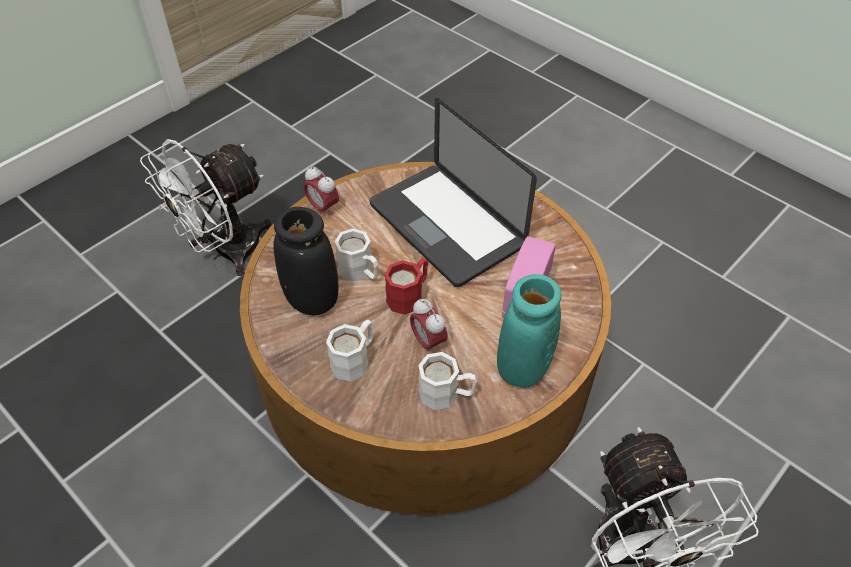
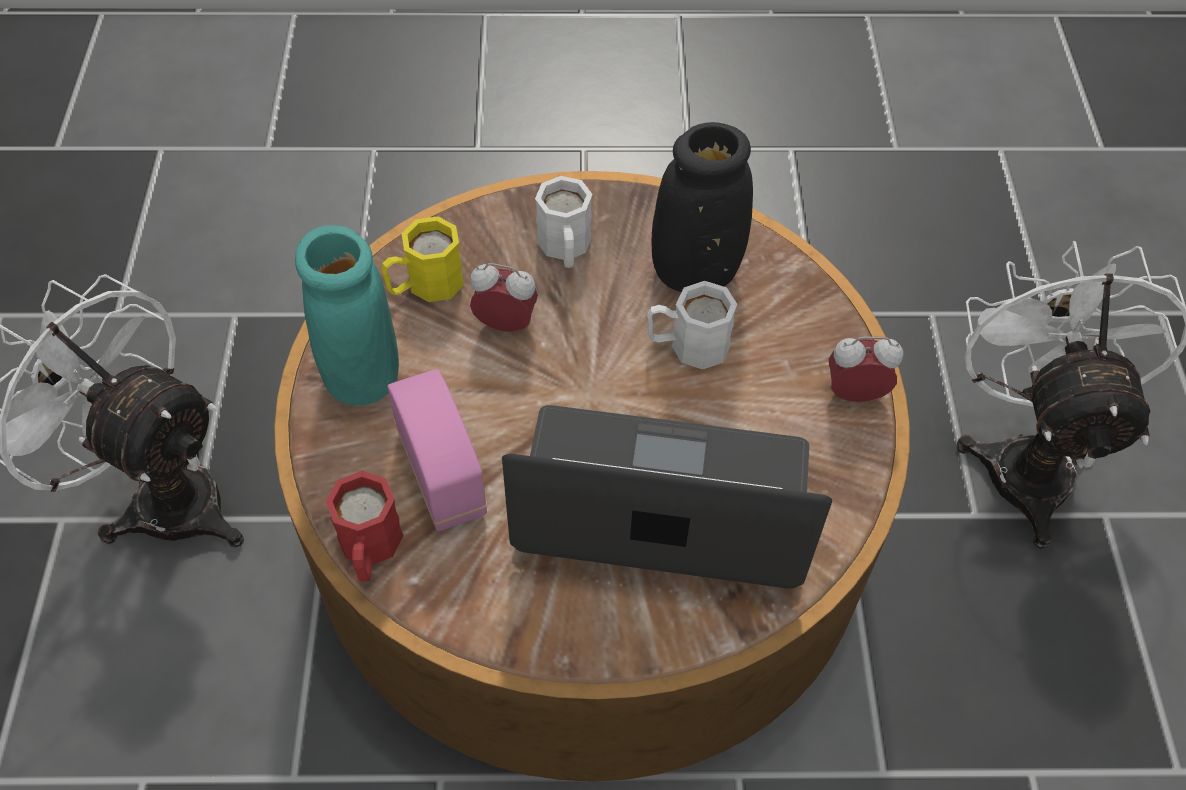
camera: 135 degrees right, 5 degrees up
(409, 295) = (592, 361): red mug -> red mug (369, 550)
(446, 394) = (425, 285): white mug -> yellow mug

